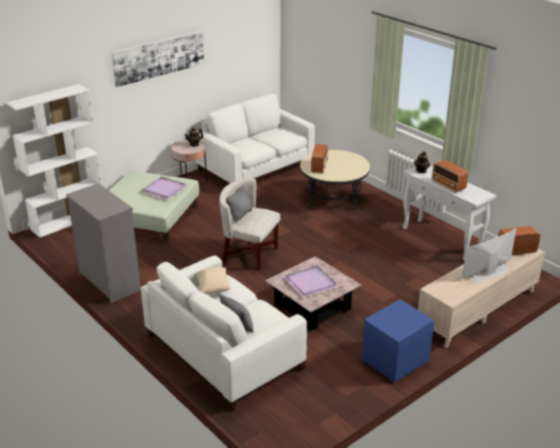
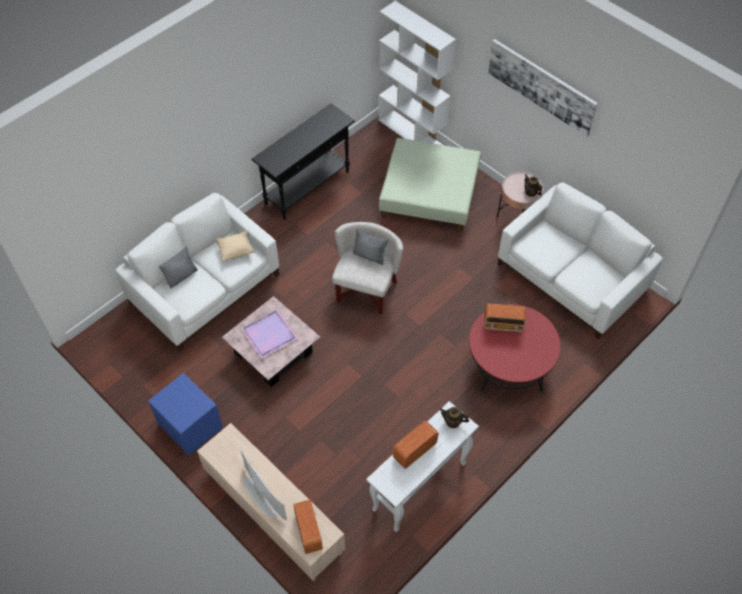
camera: 85 degrees right, 25 degrees up
(109, 281) = (308, 187): grey dresser -> black console table
(165, 189) = (437, 188): purple tray -> none
(333, 197) = (509, 365): beige coffee table -> red coffee table

